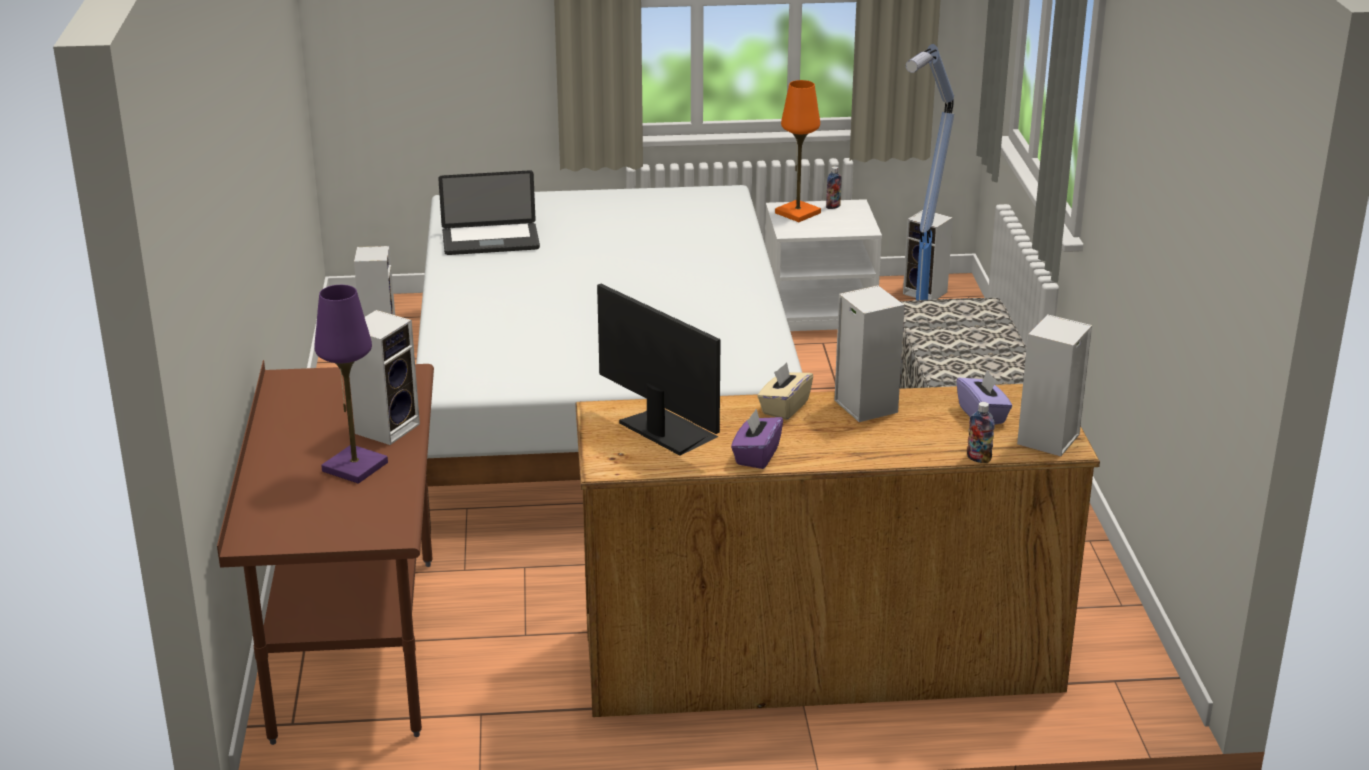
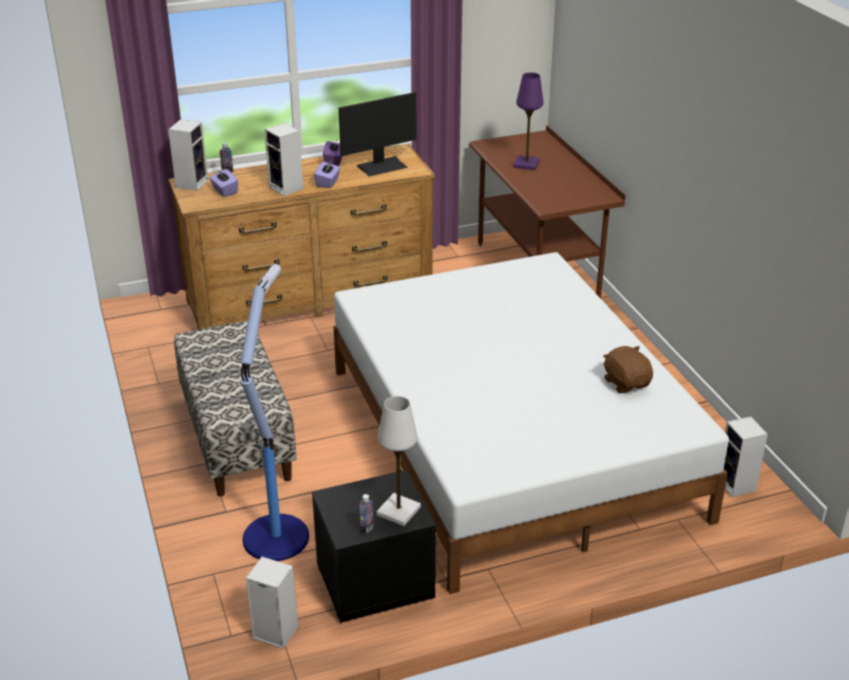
camera: 165 degrees right, 5 degrees up
(388, 427) = (529, 181): speaker -> none
(490, 241) = (626, 383): laptop -> brown plush toy
(666, 430) = (382, 166): monitor -> monitor turned 60 degrees counterclockwise
(784, 407) = (328, 182): beige tissue box -> purple tissue box
(797, 213) = (398, 511): orange table lamp -> white table lamp
(820, 311) = (374, 582): white nightstand -> black nightstand

